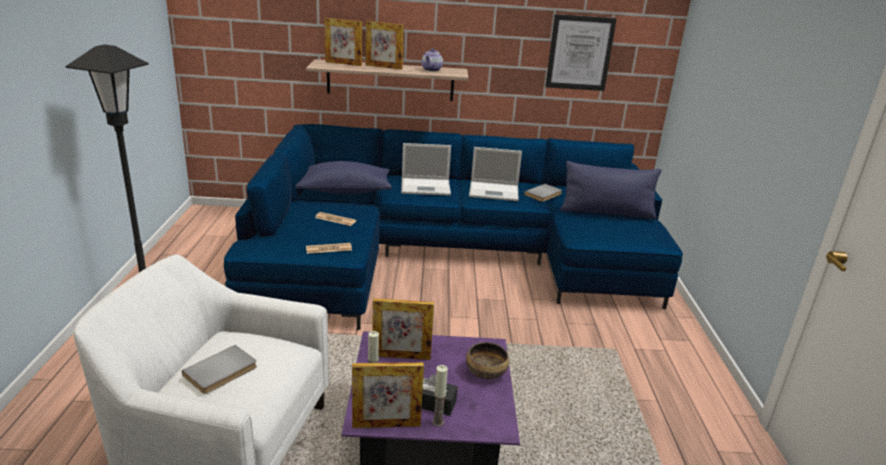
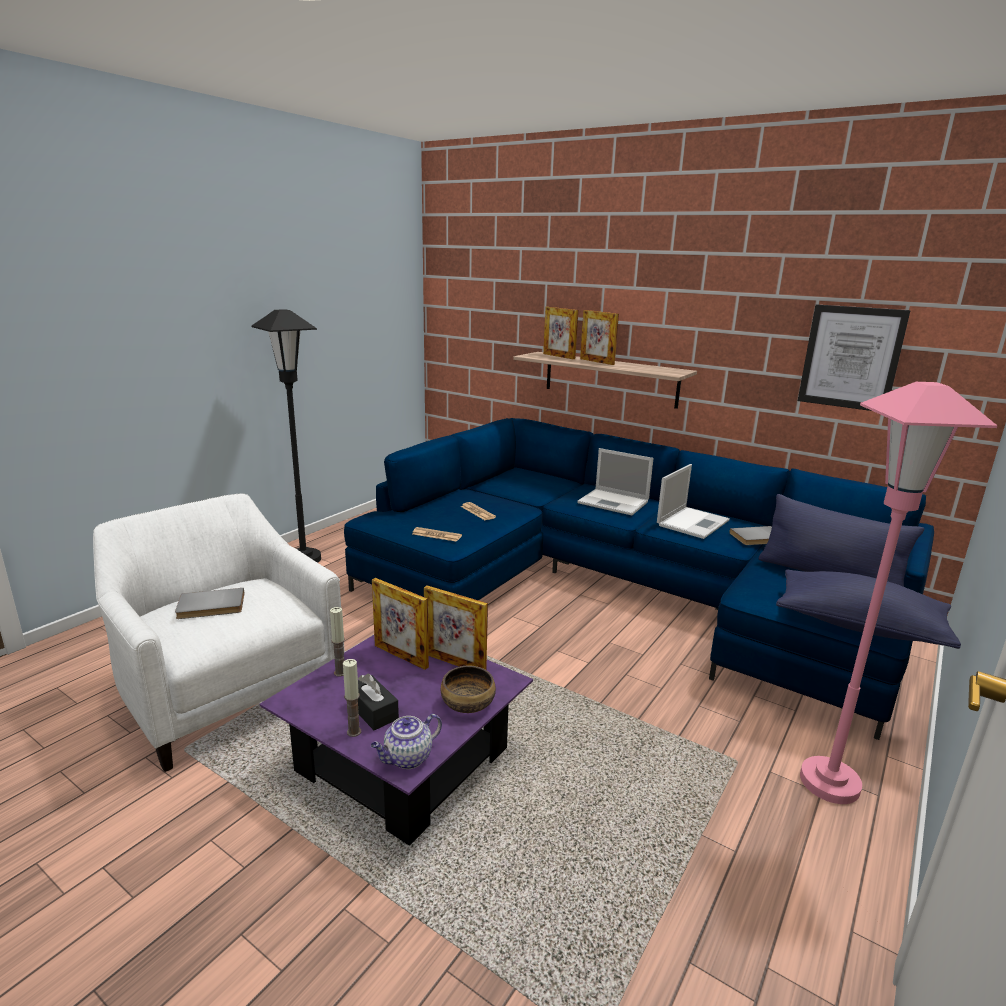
camera: 35 degrees right, 5 degrees down
(344, 191) = (522, 490): blue pillow -> blue pillow (858, 625)
(386, 425) = (305, 713): picture frame -> picture frame (455, 663)
(431, 70) = (647, 368): teapot -> teapot (407, 758)
(495, 191) = (693, 522): laptop -> laptop turned 90 degrees counterclockwise
(665, 343) = (829, 783): none -> pink floor lamp

